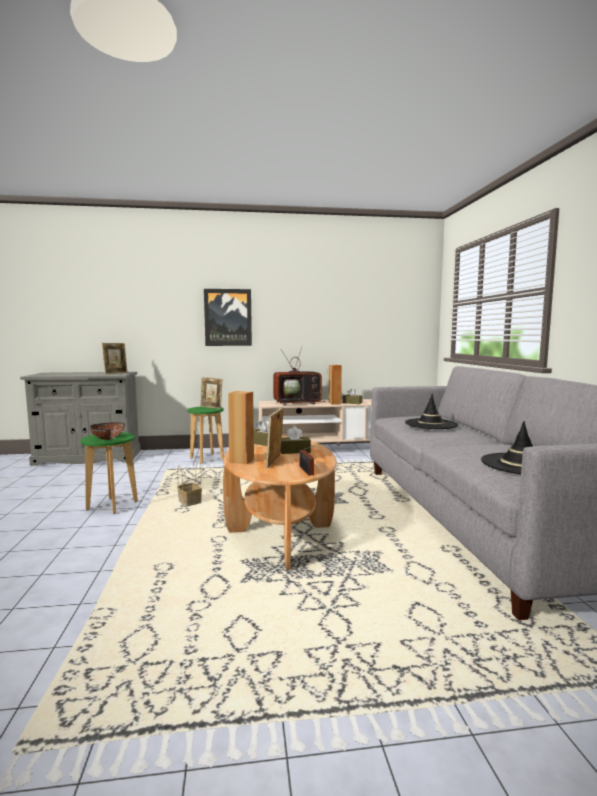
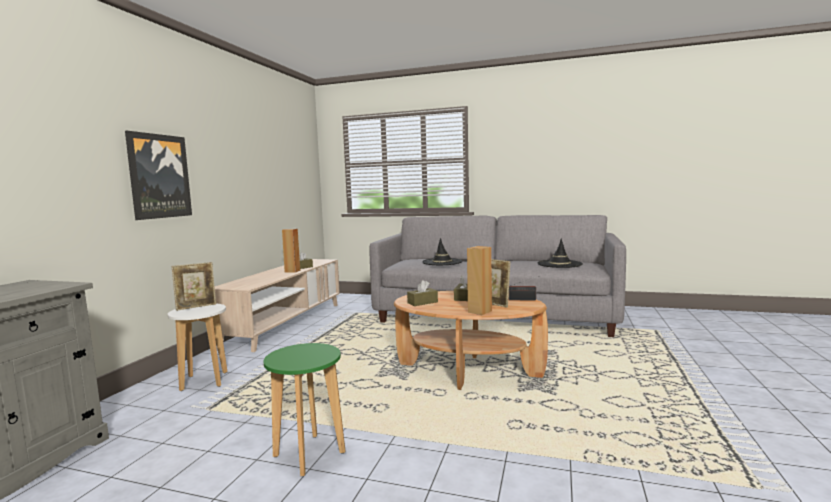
camera: 65 degrees left, 0 degrees up
(105, 439) = (315, 356): brown bowl -> none
(115, 373) = (31, 287): picture frame -> none
(190, 502) = (359, 402): basket -> none
(207, 458) = (204, 381): green stool -> white stool
(298, 403) = (262, 279): television -> none

